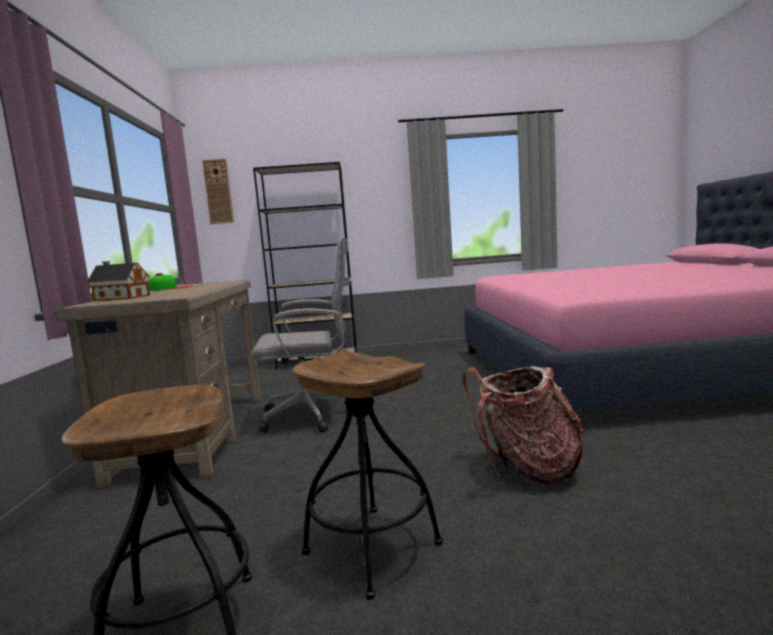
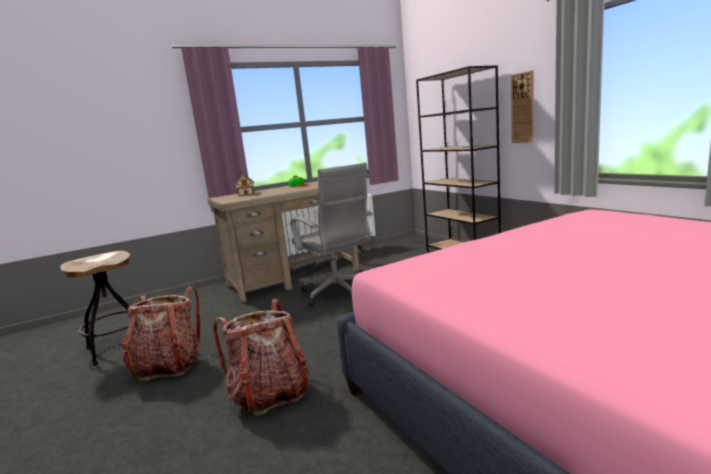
camera: 65 degrees right, 5 degrees up
(218, 191) = (421, 96): wall clock -> wall clock (522, 108)
(371, 547) = (168, 365): brown stool -> backpack

